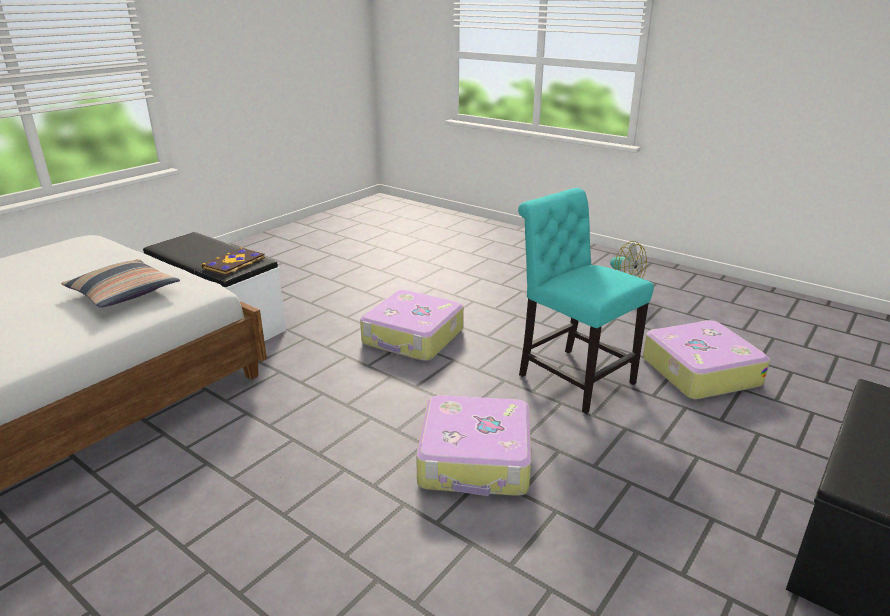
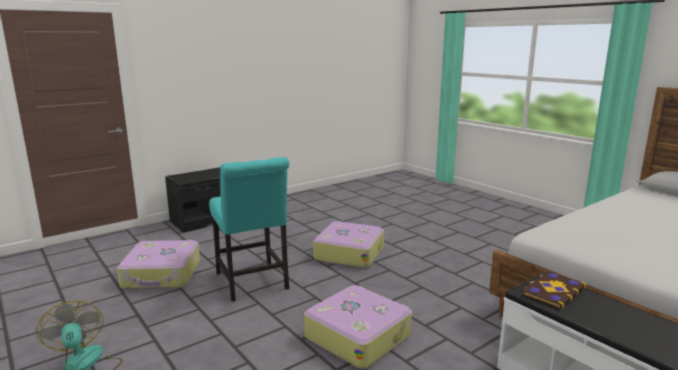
camera: 165 degrees left, 10 degrees down
(123, 293) = (601, 234): pillow -> none

